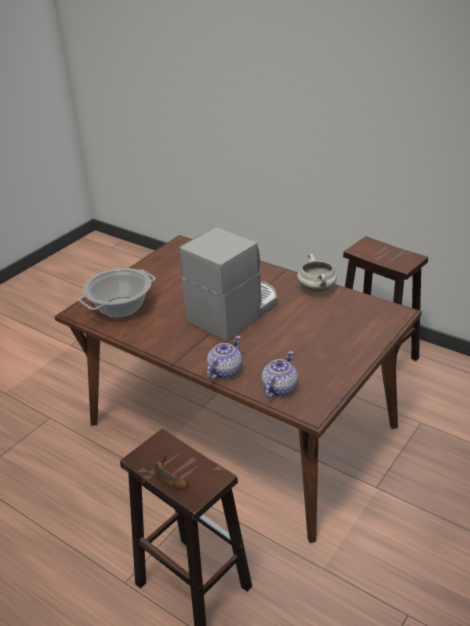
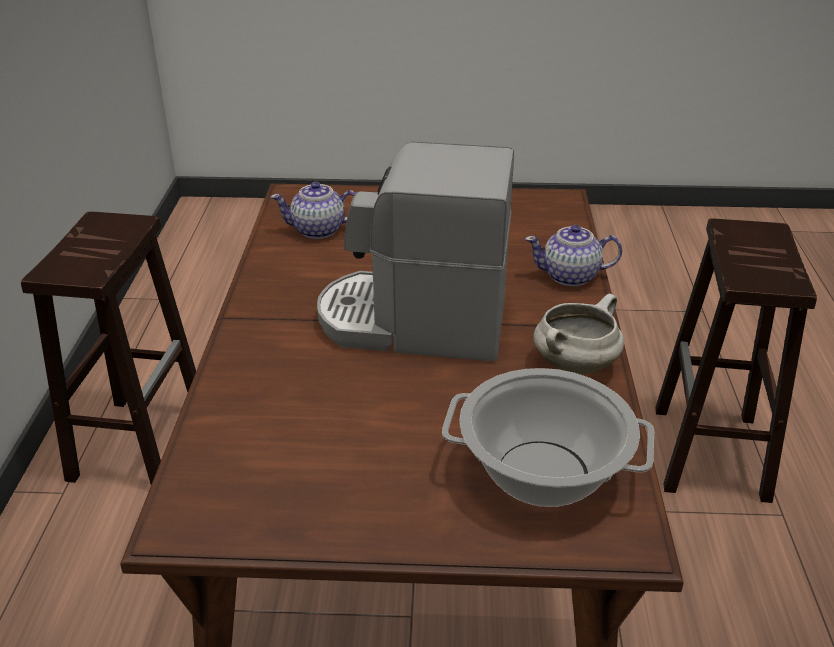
camera: 125 degrees left, 0 degrees up
(166, 477) = (780, 256): banana -> none
(279, 388) = (551, 228): teapot -> teapot (319, 230)
(317, 289) = (274, 267): white cooking pot -> white cooking pot (575, 364)

